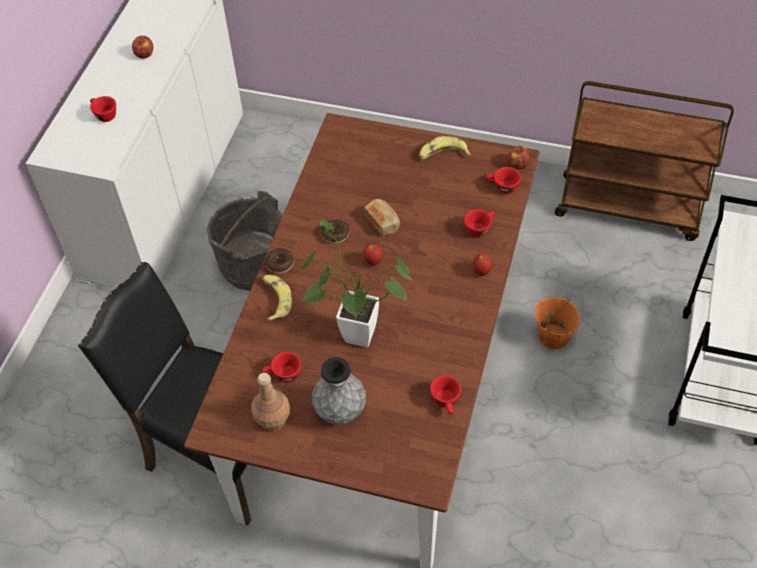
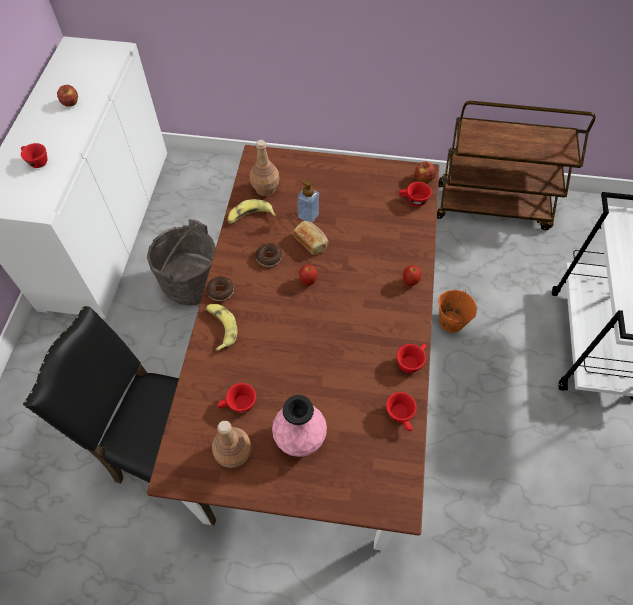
camera: 10 degrees left, 5 degrees up
(340, 411) = (300, 438): grey vase -> pink vase
(342, 161) = (265, 188): none -> brown bottle
(352, 333) = (299, 355): potted plant -> none
(384, 194) = (308, 215): none -> soap dispenser
(442, 154) = (355, 174): banana -> banana (250, 216)
(480, 228) = (400, 240): red cup -> red cup (411, 361)

